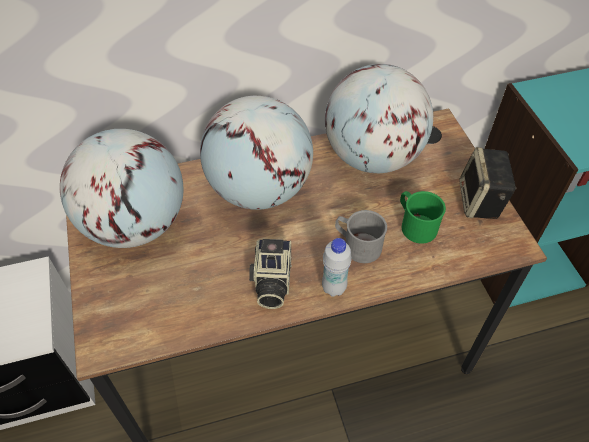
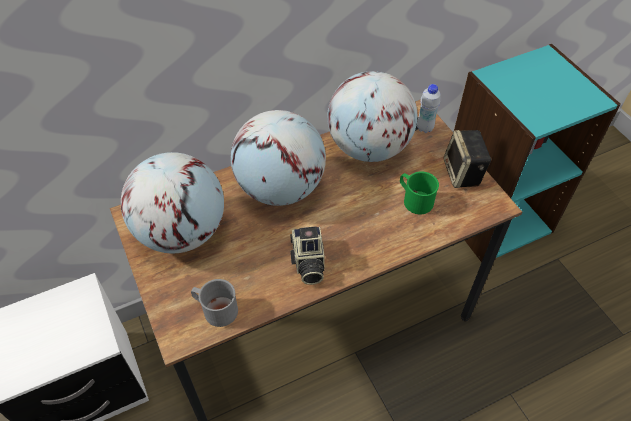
camera: 10 degrees left, 0 degrees up
(334, 288) = (359, 260): white bottle -> white bottle (424, 128)
(357, 245) = (371, 223): grey mug -> grey mug (215, 309)

